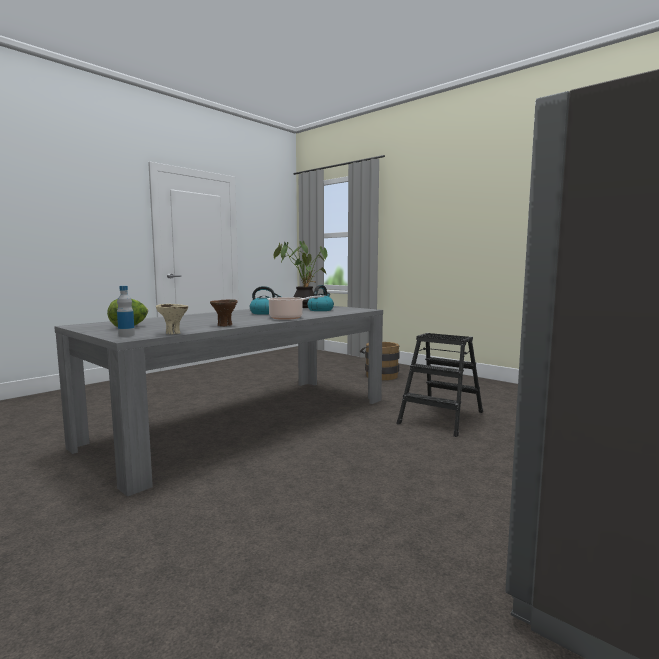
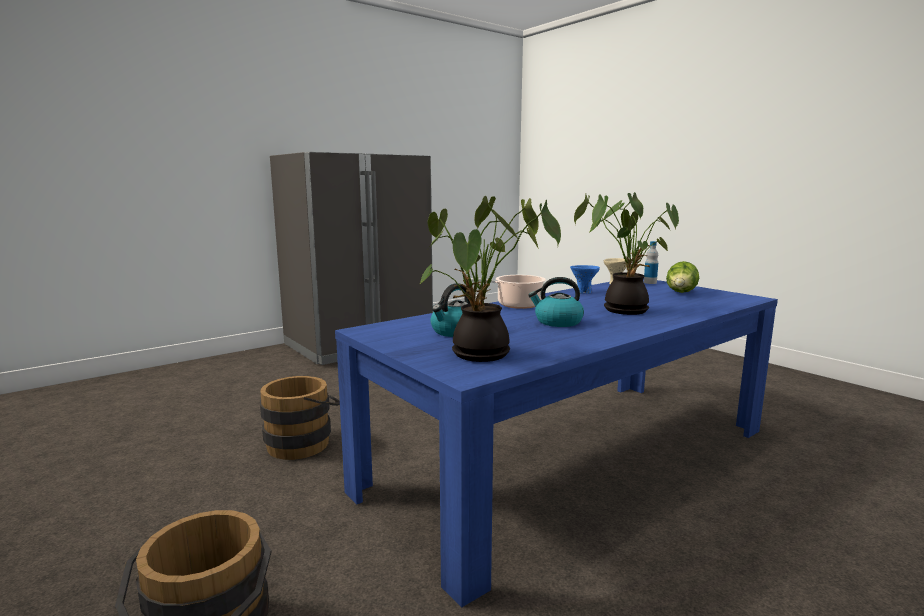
camera: 170 degrees left, 5 degrees up
(211, 318) = (624, 309): none -> potted plant
(225, 325) = (583, 292): brown bowl -> blue bowl
(247, 421) = (574, 458): grey dining table -> blue dining table
(441, 417) = (304, 442): black step ladder -> brown bucket

